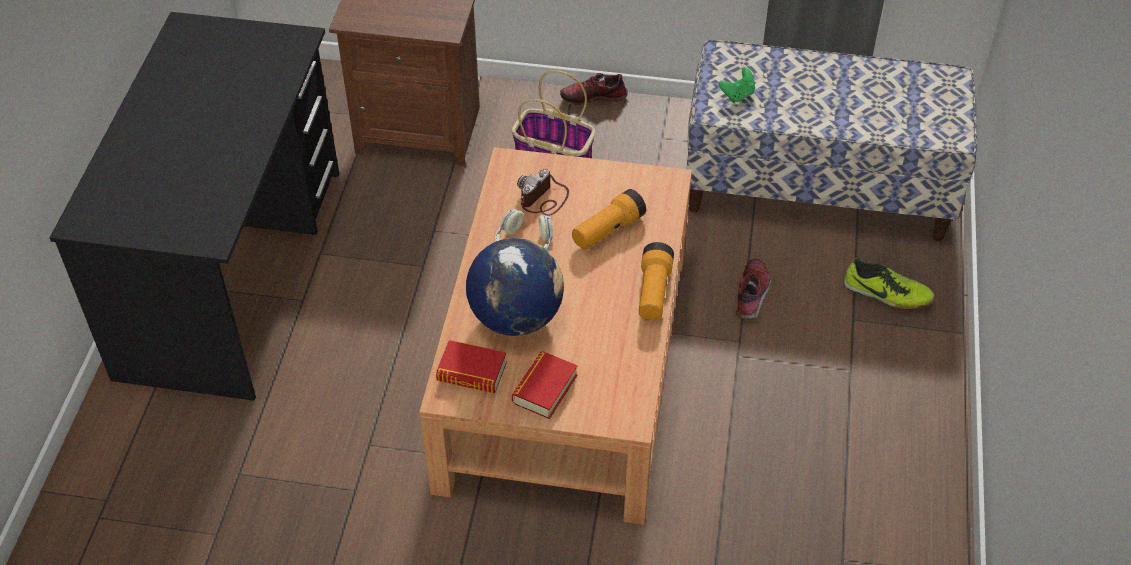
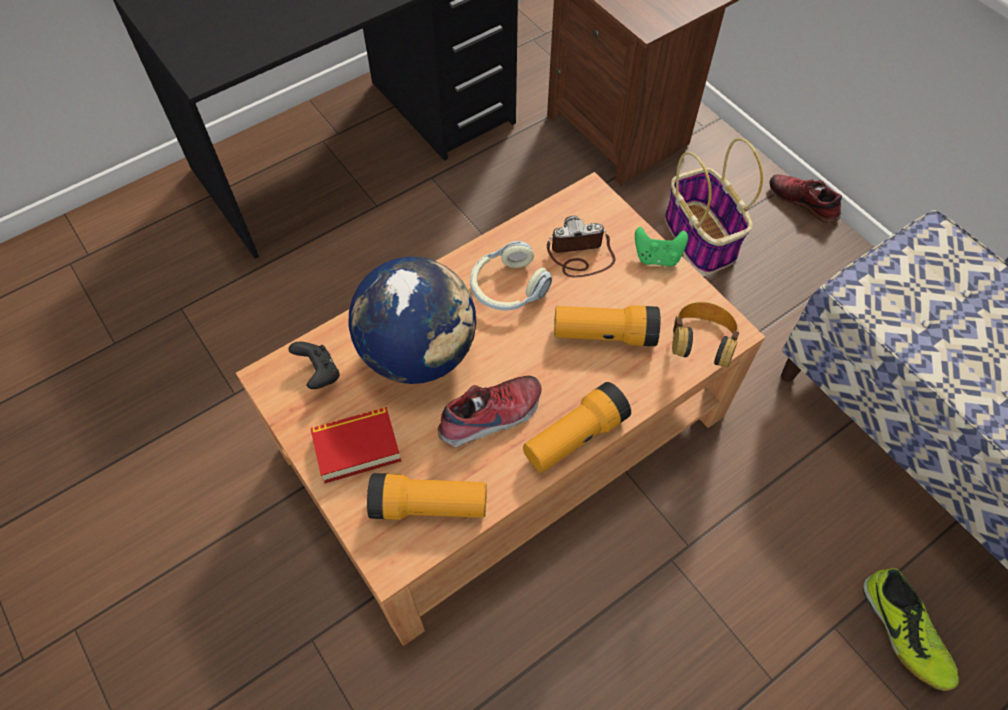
camera: 45 degrees right, 10 degrees up
(472, 372) = (319, 373): book -> black game controller
(619, 382) = (429, 505): none -> flashlight
(664, 198) = (700, 344): none -> headphones
(737, 95) = (906, 292): green game controller -> green game controller (657, 257)
(753, 295) = (754, 510): shoe -> shoe (491, 417)

